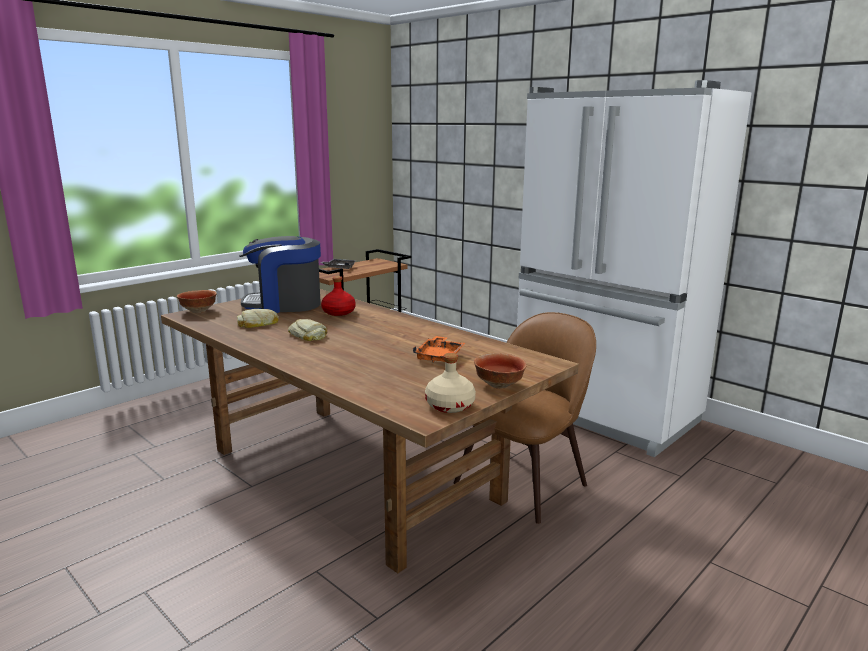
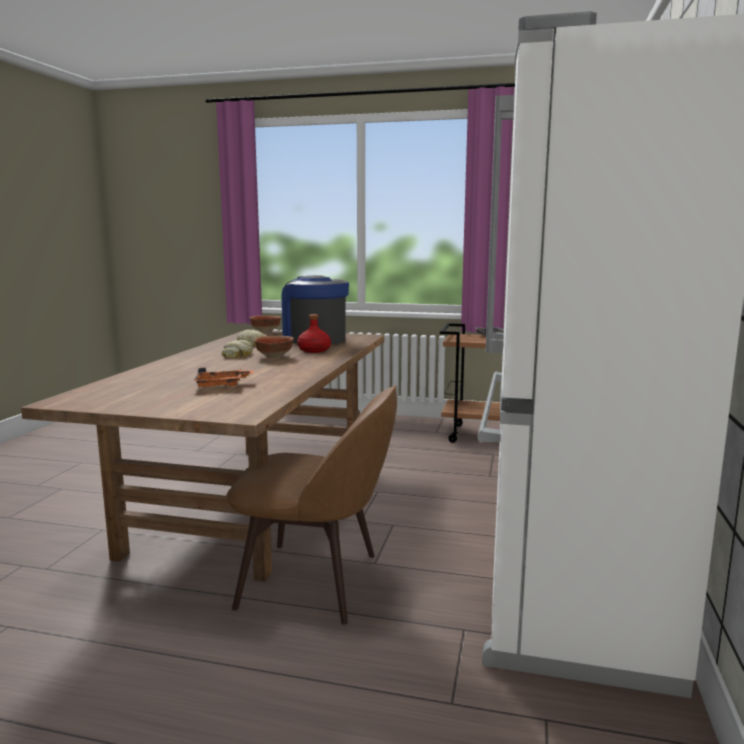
camera: 60 degrees right, 5 degrees down
(450, 405) = (91, 403): beige bottle -> none
(500, 385) = (156, 409): bowl -> bowl (275, 357)

